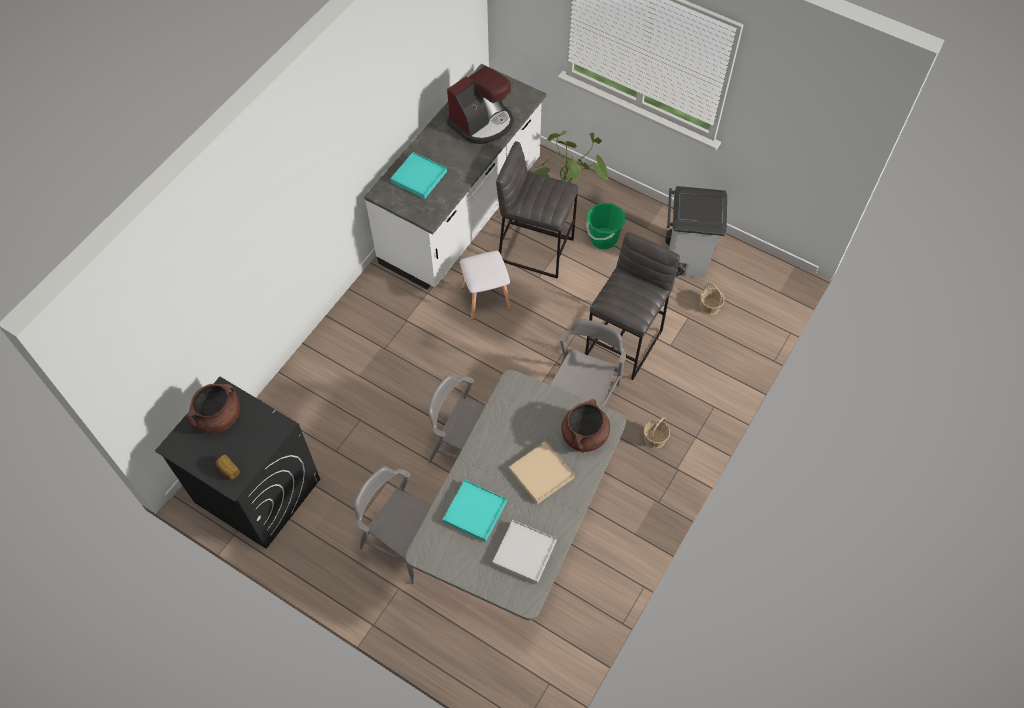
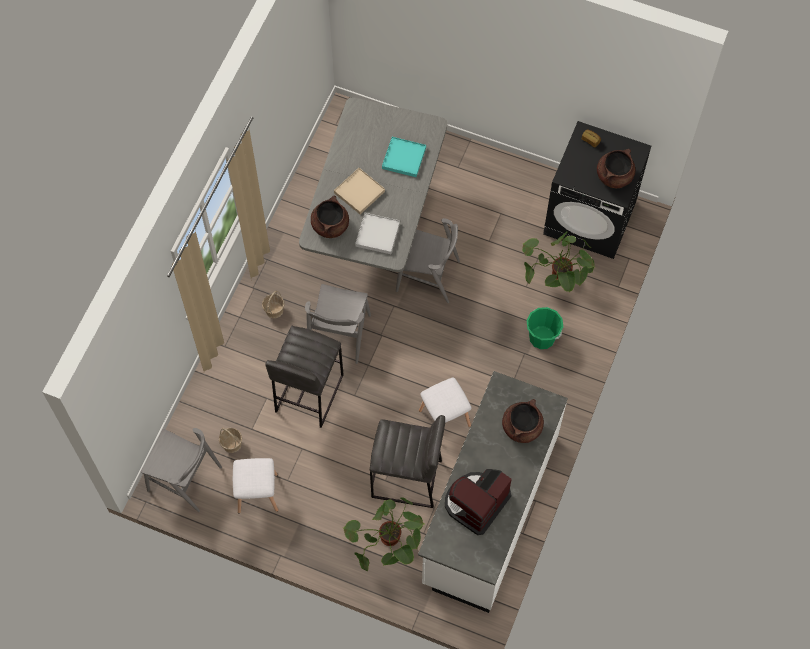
camera: 170 degrees right, 5 degrees up
(323, 420) = (556, 281): none -> potted plant
(404, 541) = (462, 200): grey chair -> grey chair (184, 479)
(419, 177) = (522, 427): turquoise tray -> brown cooking pot
(524, 553) = (362, 136): white tray -> white tray (377, 234)
(603, 239) = (341, 503): green bucket -> green bucket (542, 337)
(685, 258) = (258, 494): grey trash can -> white stool

